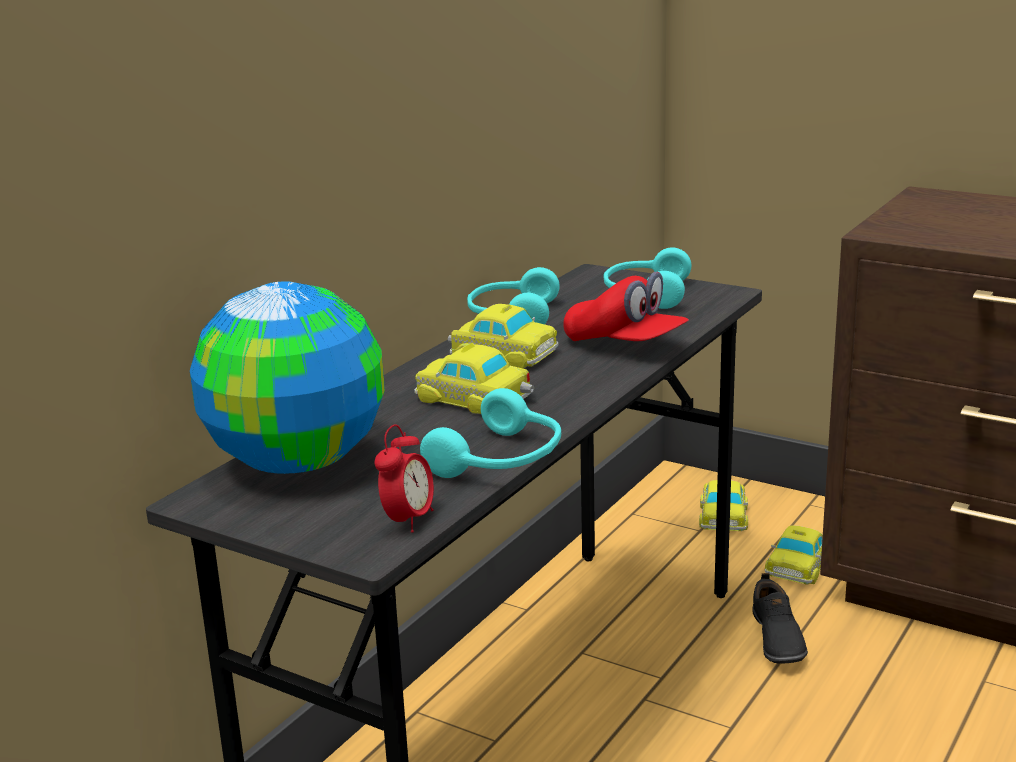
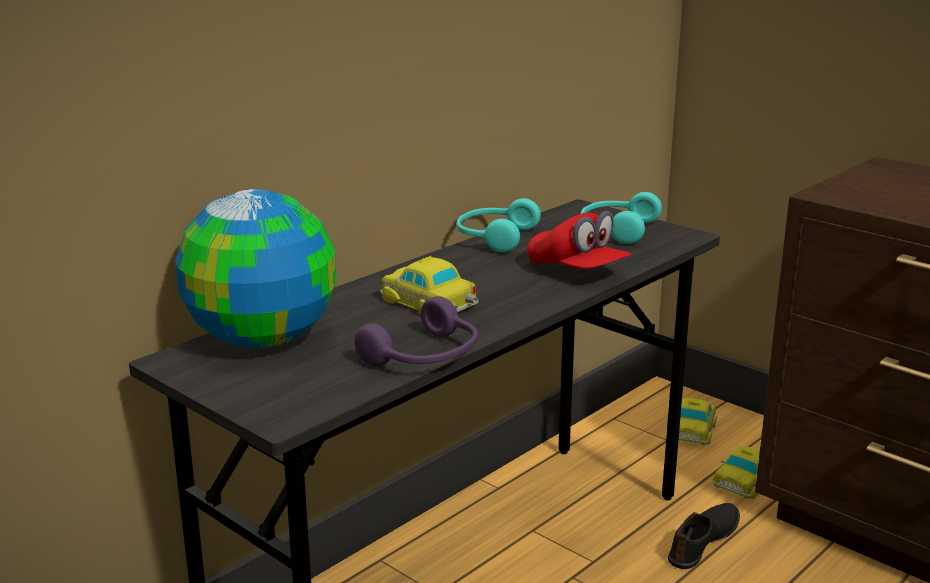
camera: 10 degrees right, 0 degrees up
(408, 520) = (325, 397): alarm clock -> none
(502, 353) = (471, 268): toy car -> none
(502, 460) = (426, 357): turquoise headphones -> purple headphones
(776, 638) = (704, 542): black shoe -> black shoe turned 150 degrees counterclockwise

